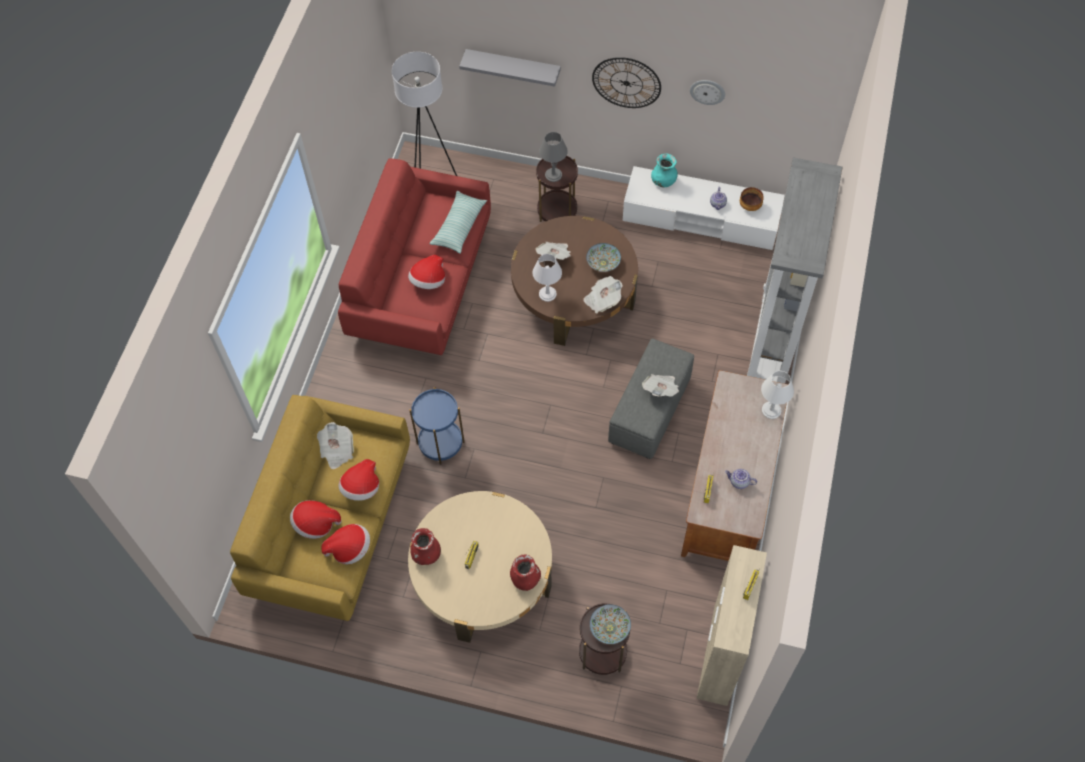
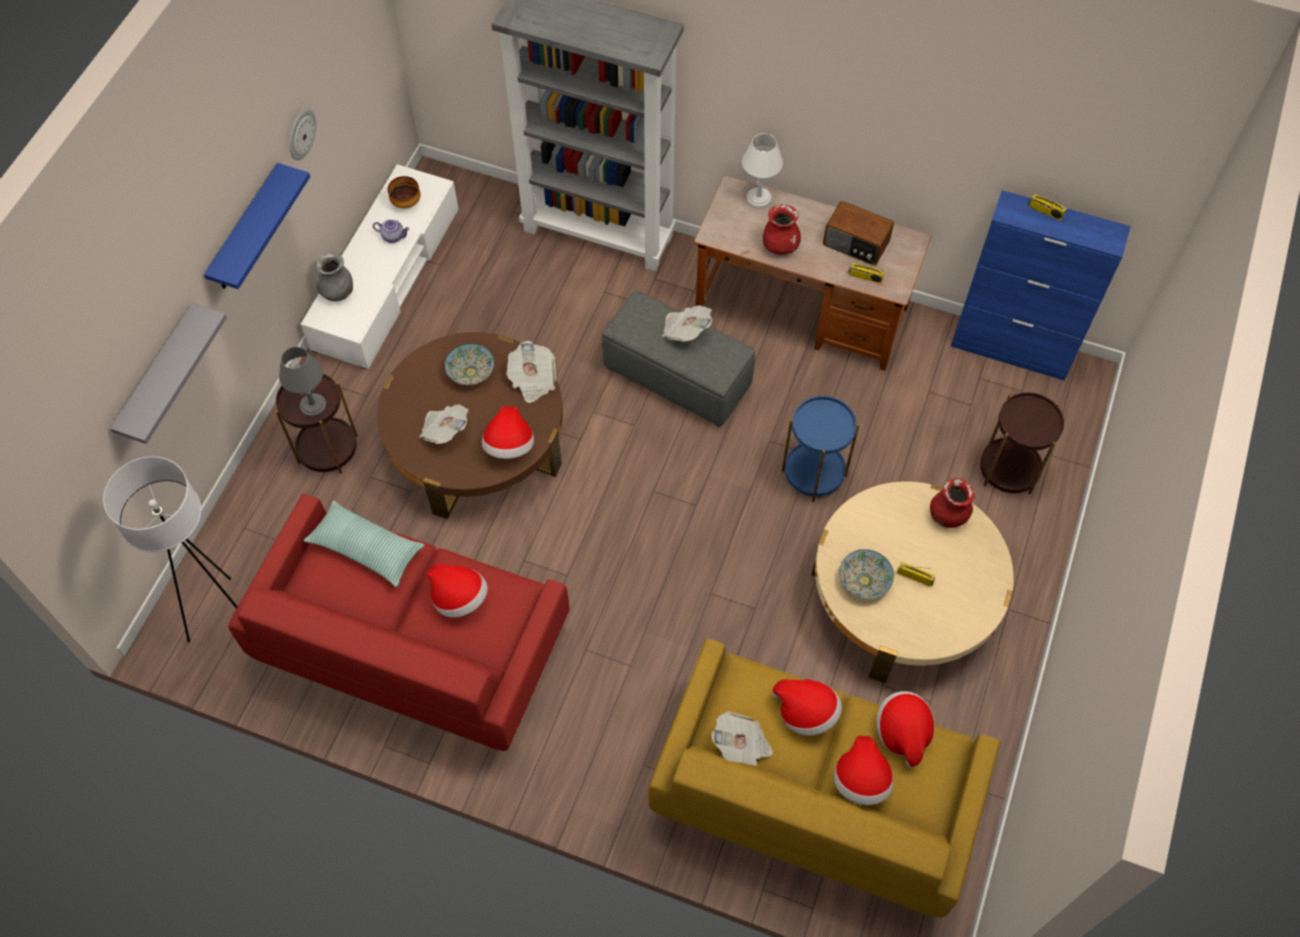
camera: 85 degrees left, 0 degrees up
(426, 554) = (909, 634): red vase -> red vase (780, 246)
(440, 442) = (696, 637): blue side table -> blue side table (814, 473)
(547, 294) = (509, 445): white table lamp -> hat
(610, 628) = (1030, 416): bowl -> bowl (864, 580)
(626, 83) = (246, 230): wall clock -> blue shelf
(663, 181) = (338, 292): turquoise vase -> grey vase
(720, 655) = (1012, 349): beige cabinet -> blue cabinet
(739, 482) = (856, 244): teapot -> radio

